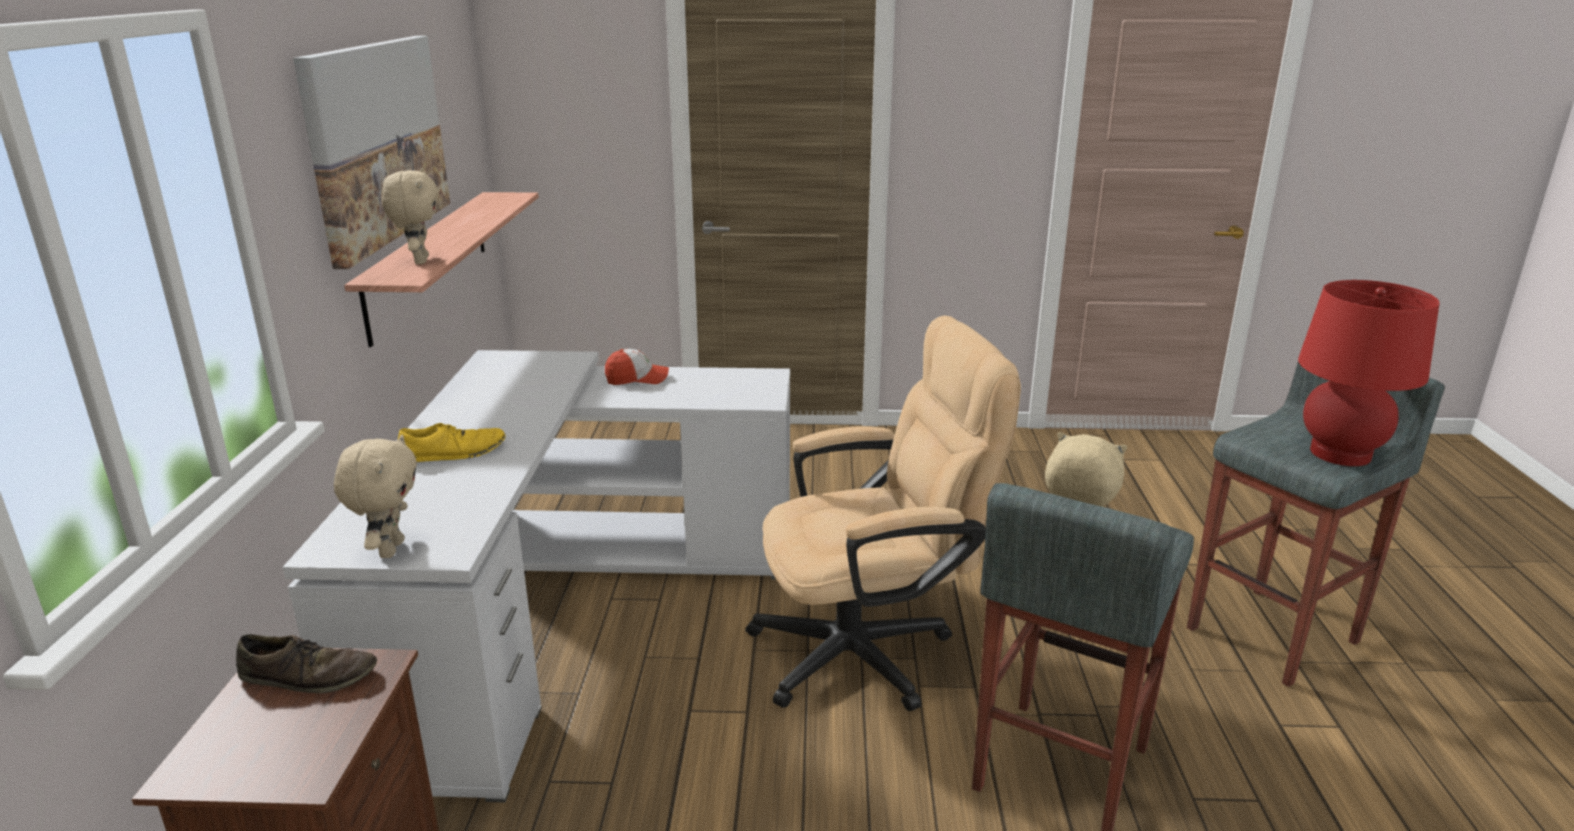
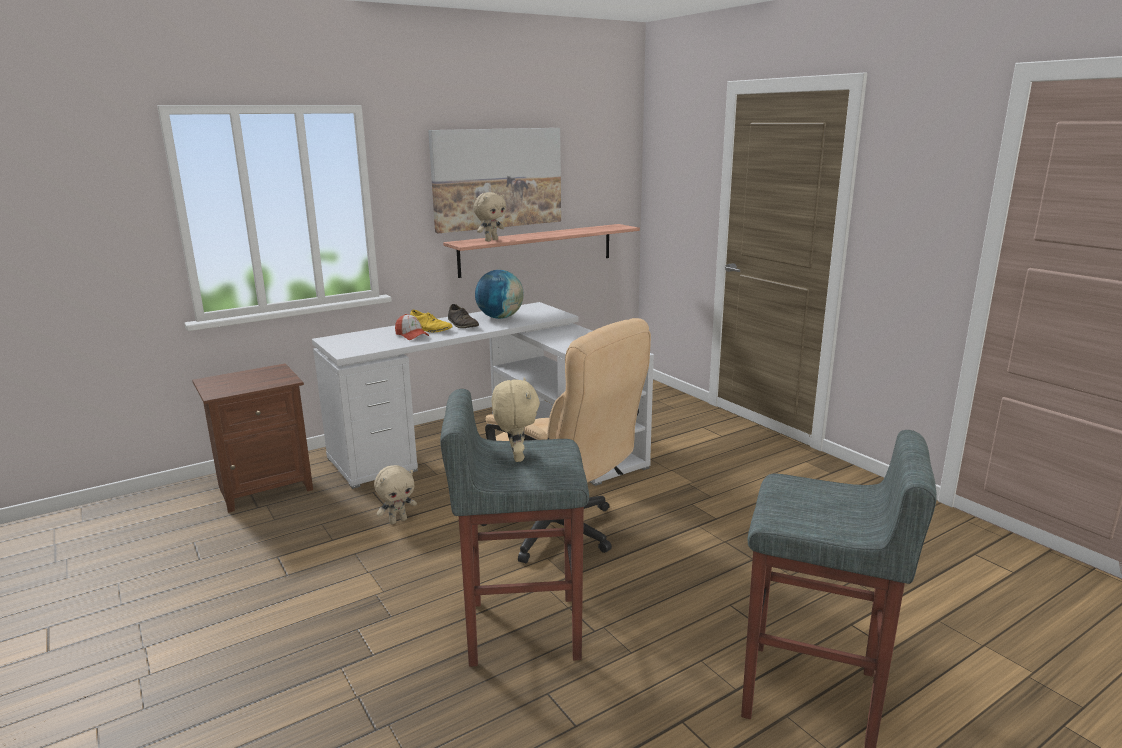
camera: 55 degrees right, 5 degrees down
(309, 676) = (272, 374): brown shoe -> brown shoe (462, 324)
(390, 549) = (339, 345): beige plush toy -> beige plush toy (398, 520)
(502, 393) = (500, 317): none -> globe
(637, 379) = (576, 334): cap -> cap (412, 335)
(1340, 453) = (820, 520): red table lamp -> none

